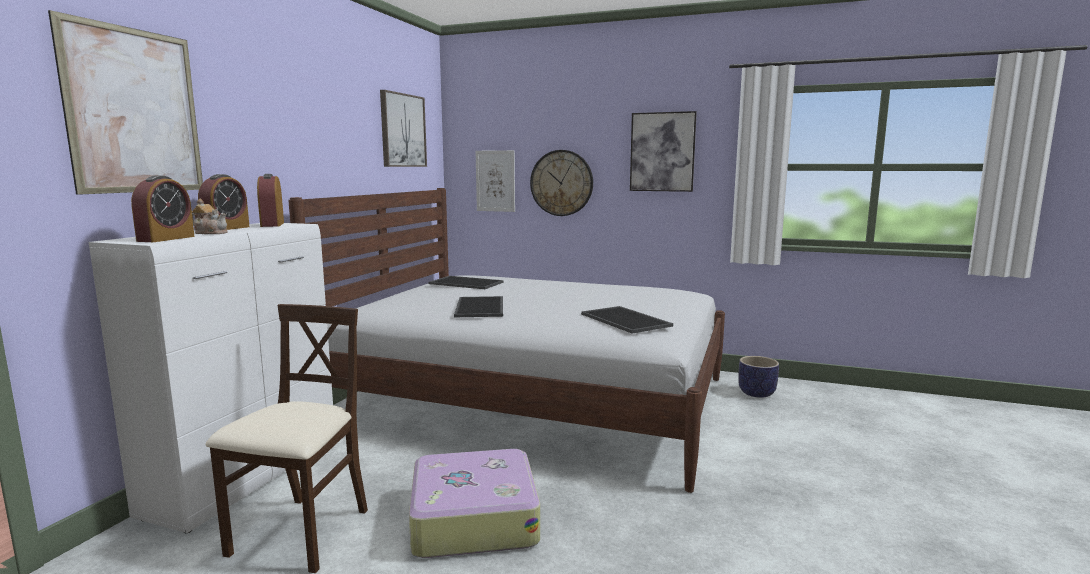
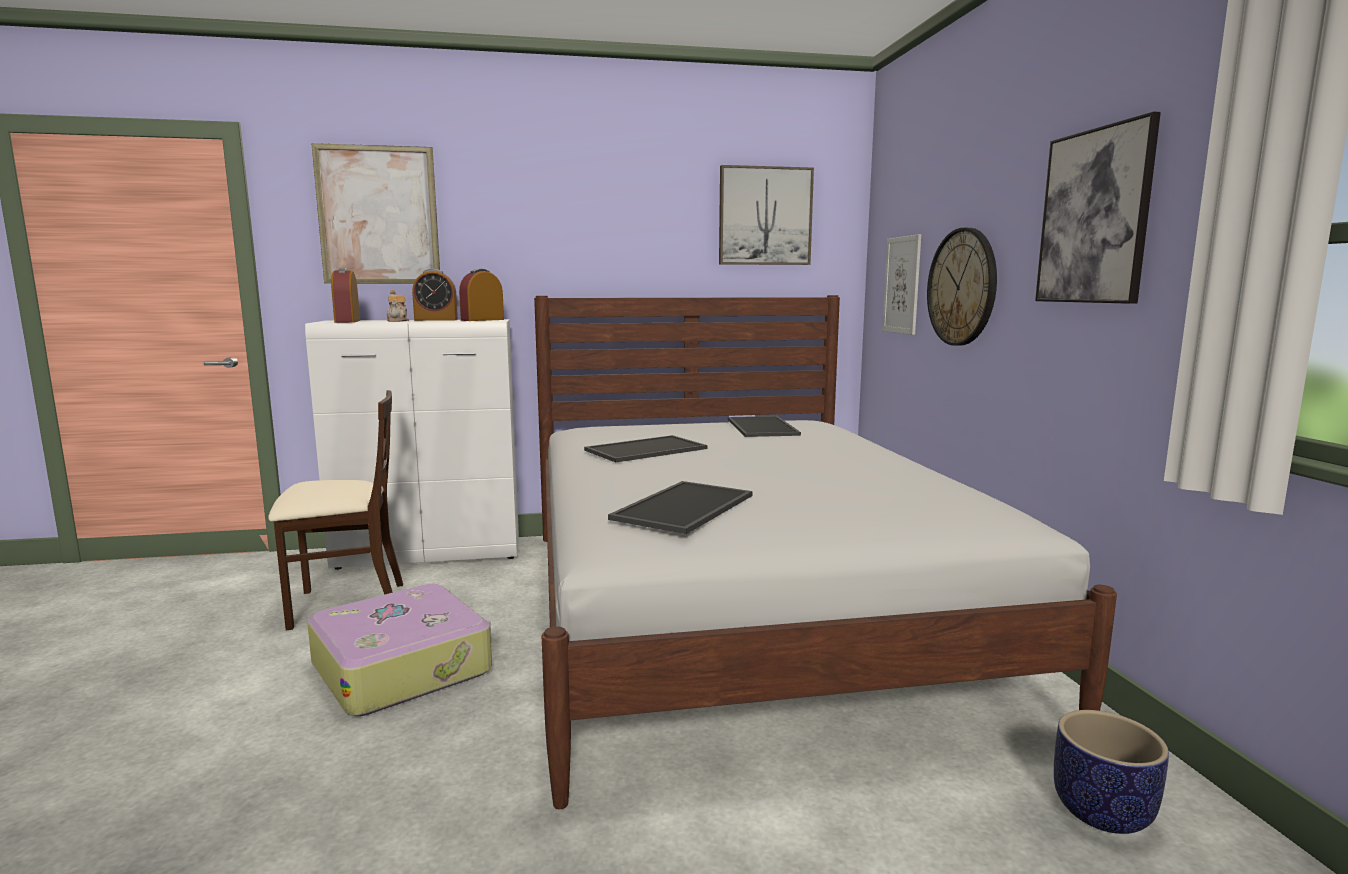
camera: 60 degrees right, 0 degrees up
(166, 239) = (347, 321): alarm clock -> alarm clock turned 90 degrees clockwise

